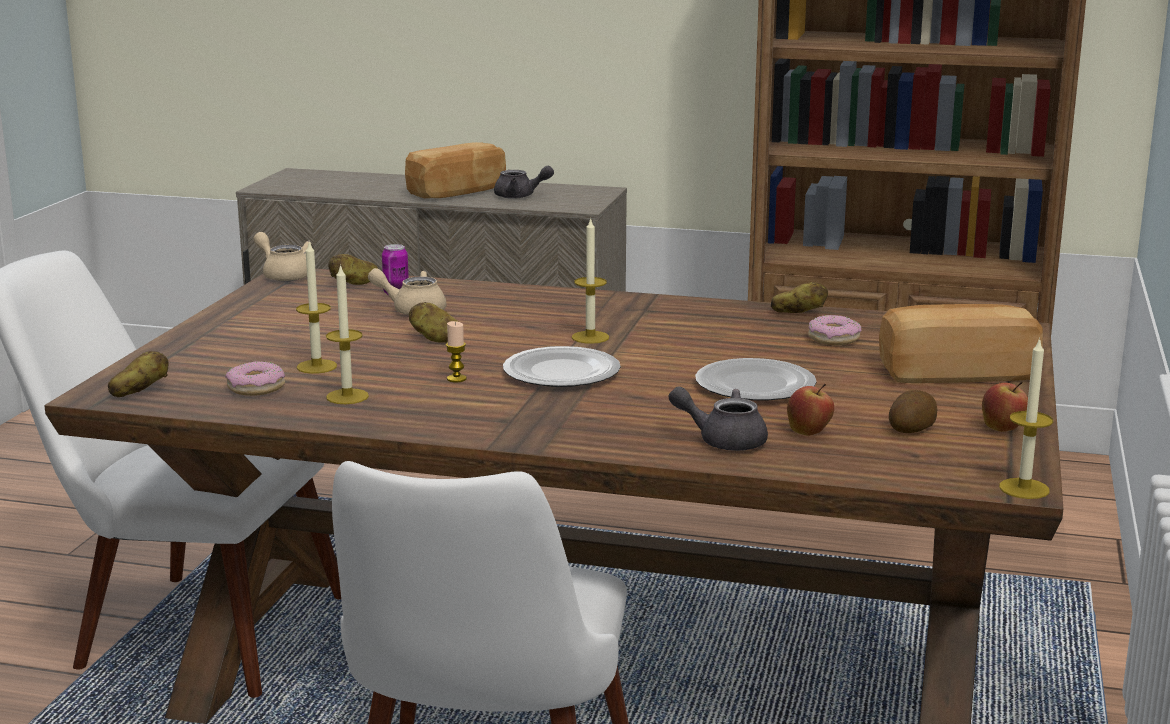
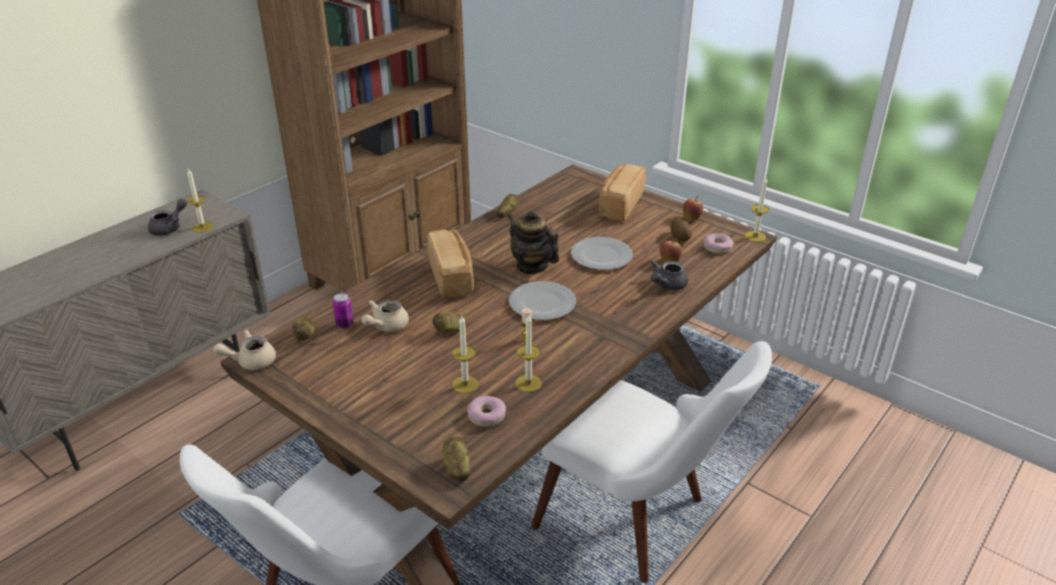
camera: 65 degrees left, 15 degrees up
(458, 192) = (124, 247): bread -> bread (452, 277)
(590, 337) = (492, 280): candle -> candle (202, 227)
(661, 351) = (532, 266): none -> teapot
(833, 338) = (552, 217): donut -> donut (717, 247)

